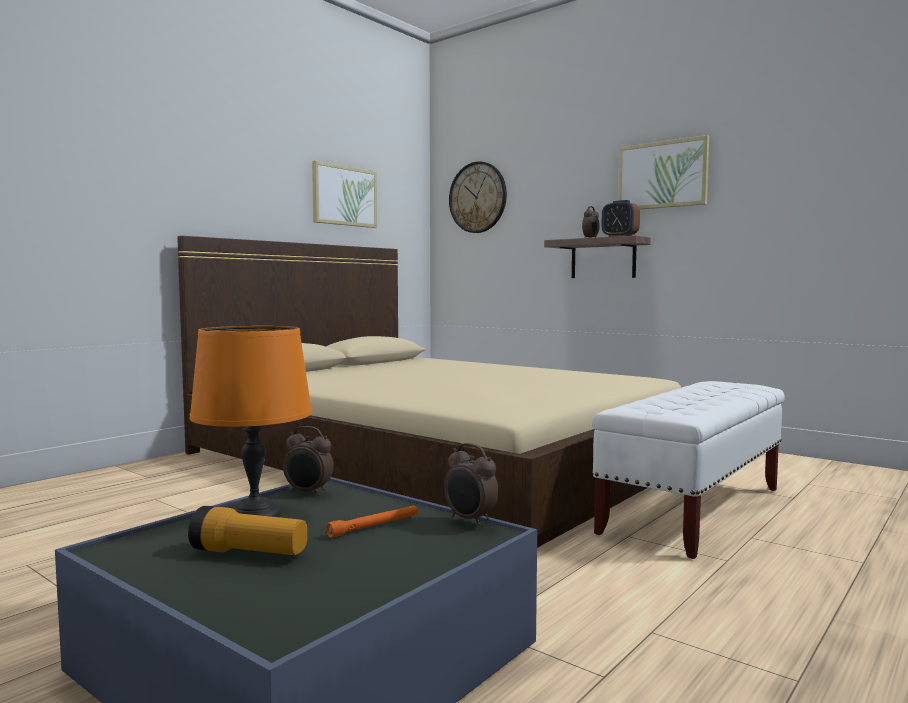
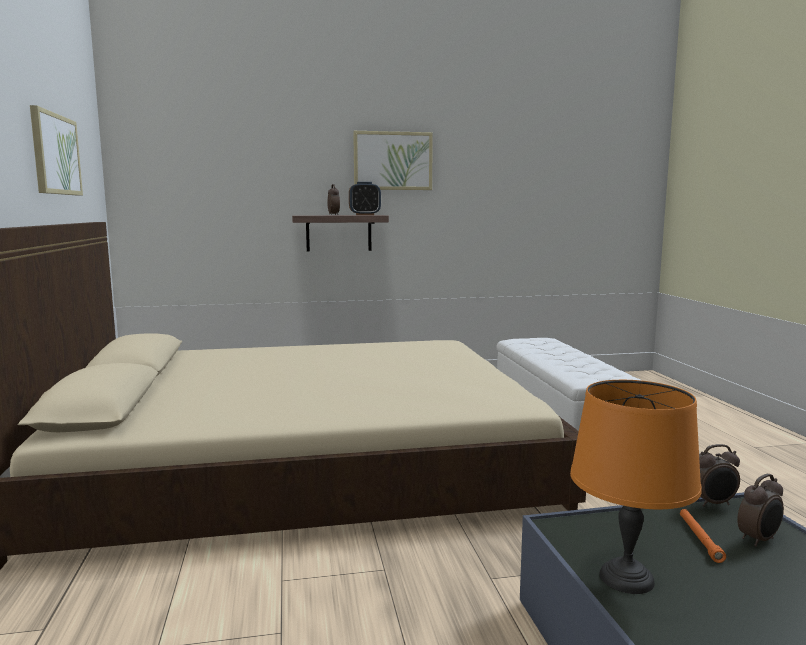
camera: 50 degrees left, 5 degrees up
(249, 553) = (745, 607): flashlight -> none
(308, 493) = (572, 537): alarm clock -> alarm clock (759, 540)
(478, 197) = (181, 161): wall clock -> none

